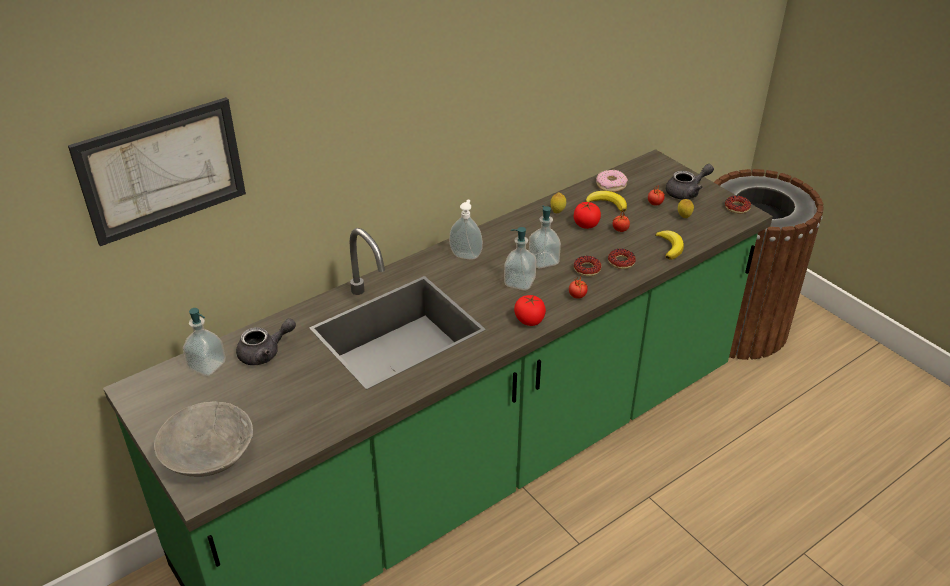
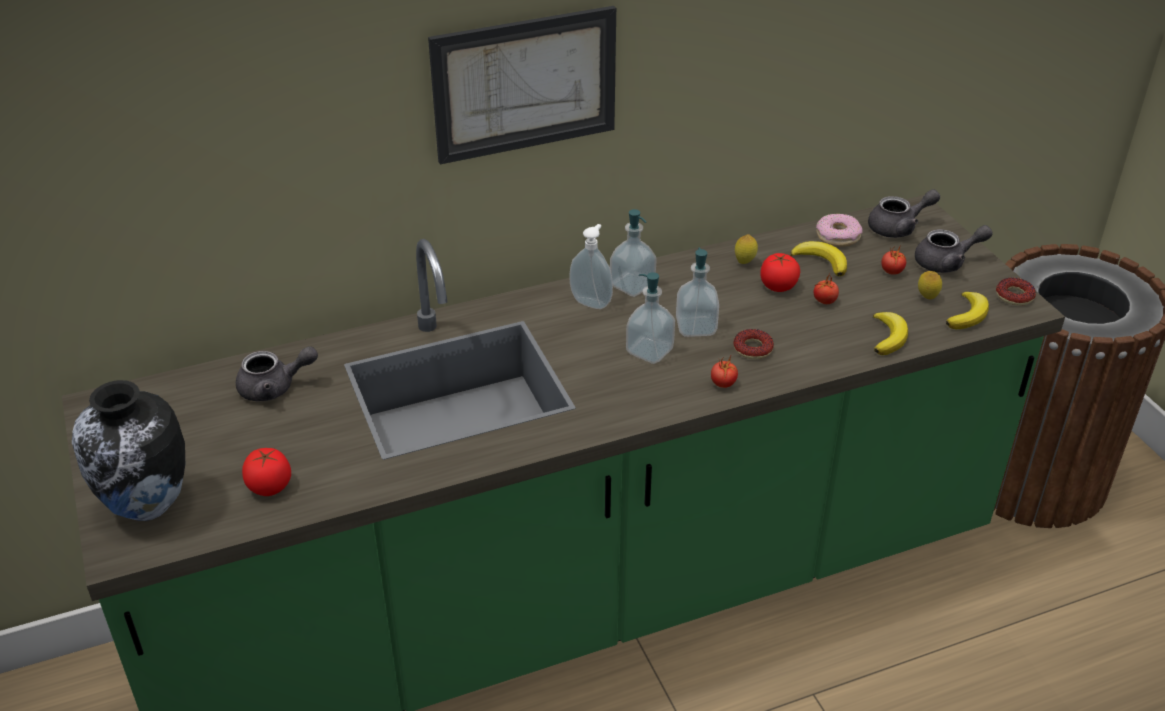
camera: 15 degrees right, 0 degrees up
(162, 170) = (152, 122): picture -> picture (524, 84)
(207, 365) = (196, 391): soap dispenser -> soap dispenser (632, 285)
(208, 456) = (148, 507): grey bowl -> vase
(529, 320) = (641, 406): tomato -> tomato (269, 486)
(621, 262) = (806, 346): donut -> none
(647, 174) = (899, 228): none -> grey teapot
(713, 224) = (968, 314): none -> banana

